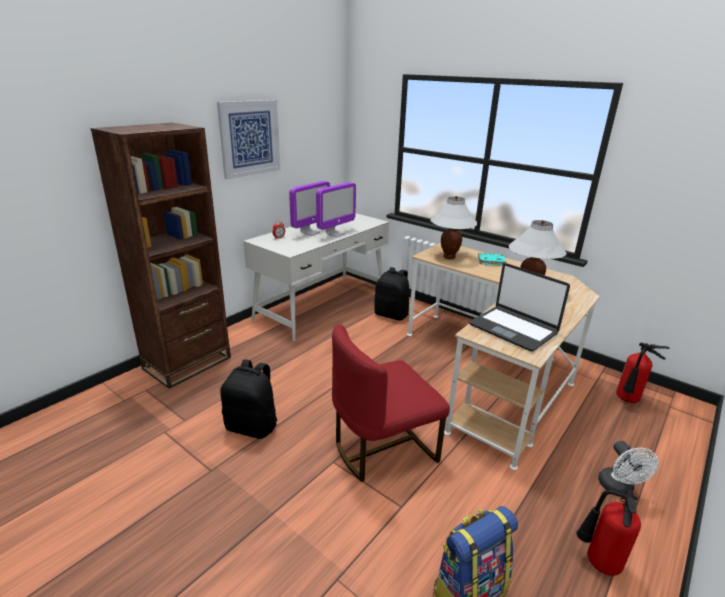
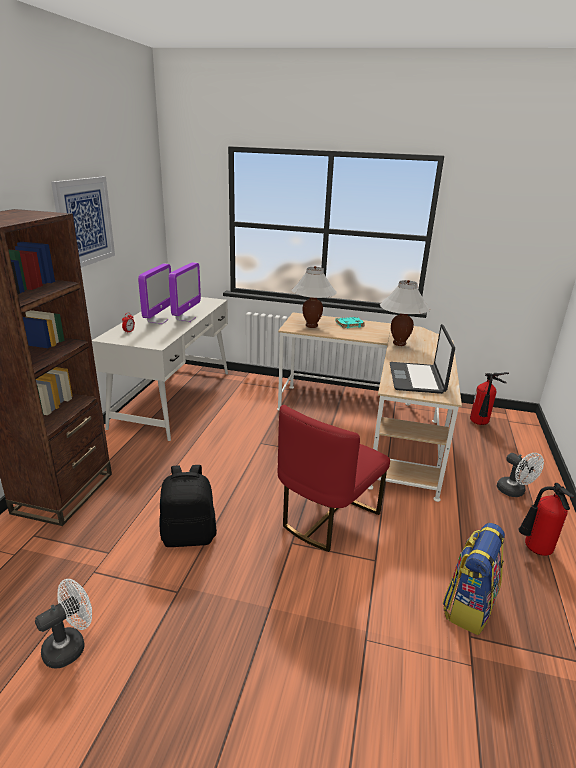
camera: 25 degrees left, 0 degrees up
(110, 483) = (70, 645): none -> white fan
(391, 315) = (250, 394): black backpack -> none
(513, 329) = (417, 379): laptop -> laptop turned 75 degrees clockwise

